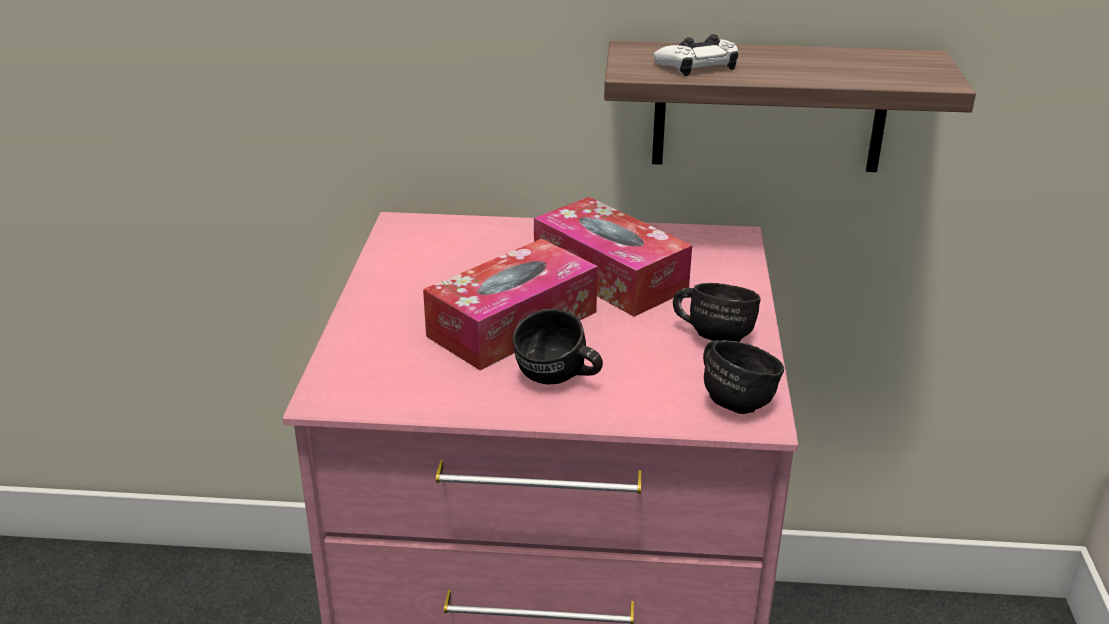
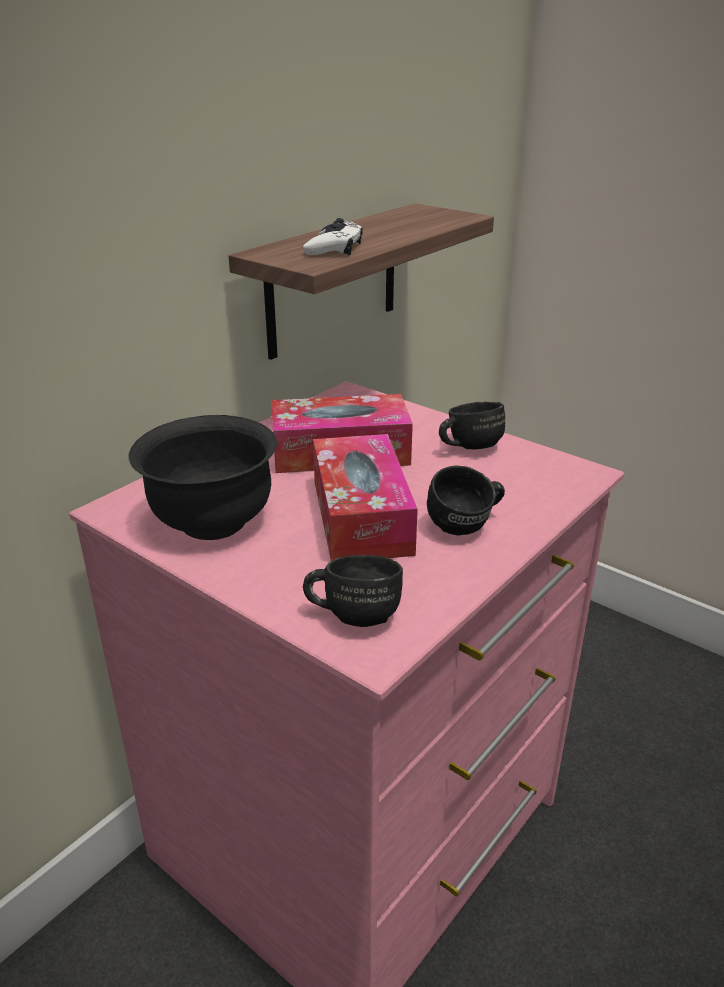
camera: 55 degrees left, 0 degrees up
(427, 266) = (212, 522): none -> black bowl
(735, 398) = (555, 470): black mug -> black mug (353, 613)

